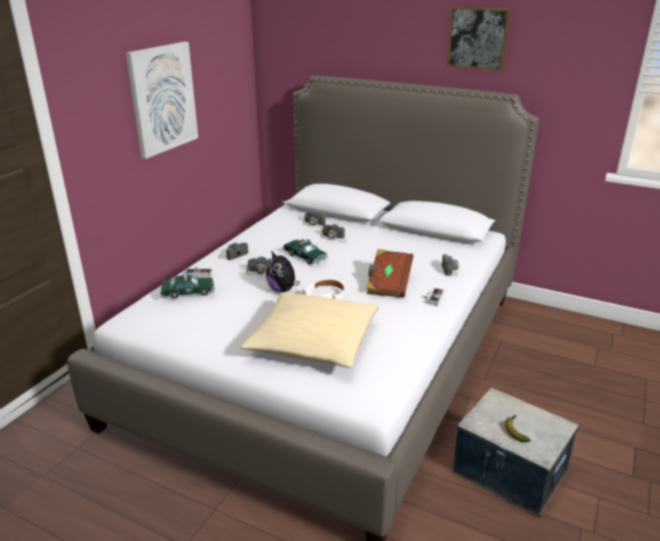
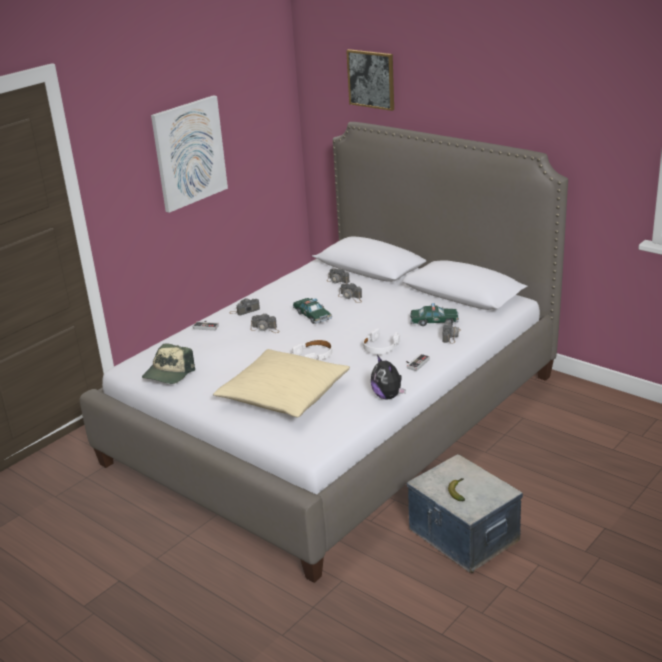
camera: 15 degrees right, 0 degrees up
(174, 326) = (168, 374): none -> cap
(188, 292) = (190, 344): toy car -> toy car (434, 321)
(282, 289) = (277, 347): plush toy -> plush toy (388, 396)
(388, 284) = (380, 347): brown book -> white headphones
(478, 38) = (508, 92): picture -> picture (371, 79)

